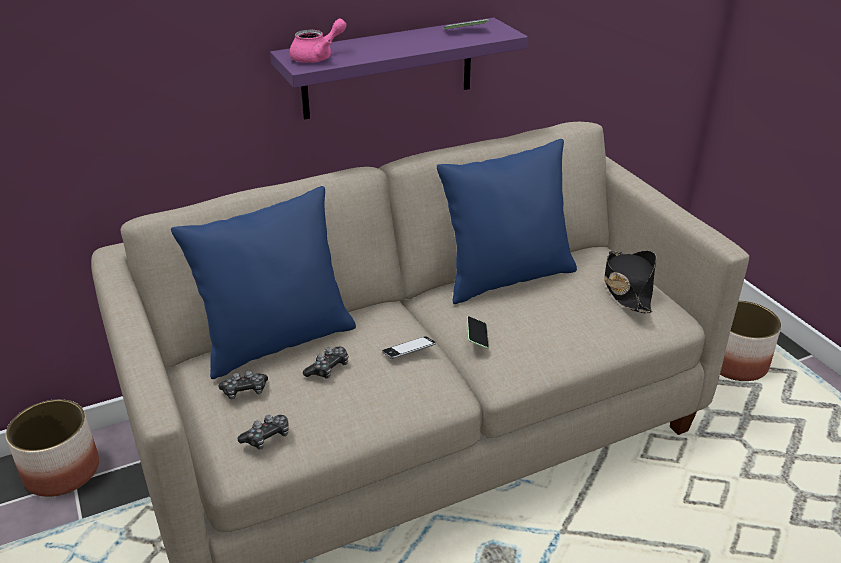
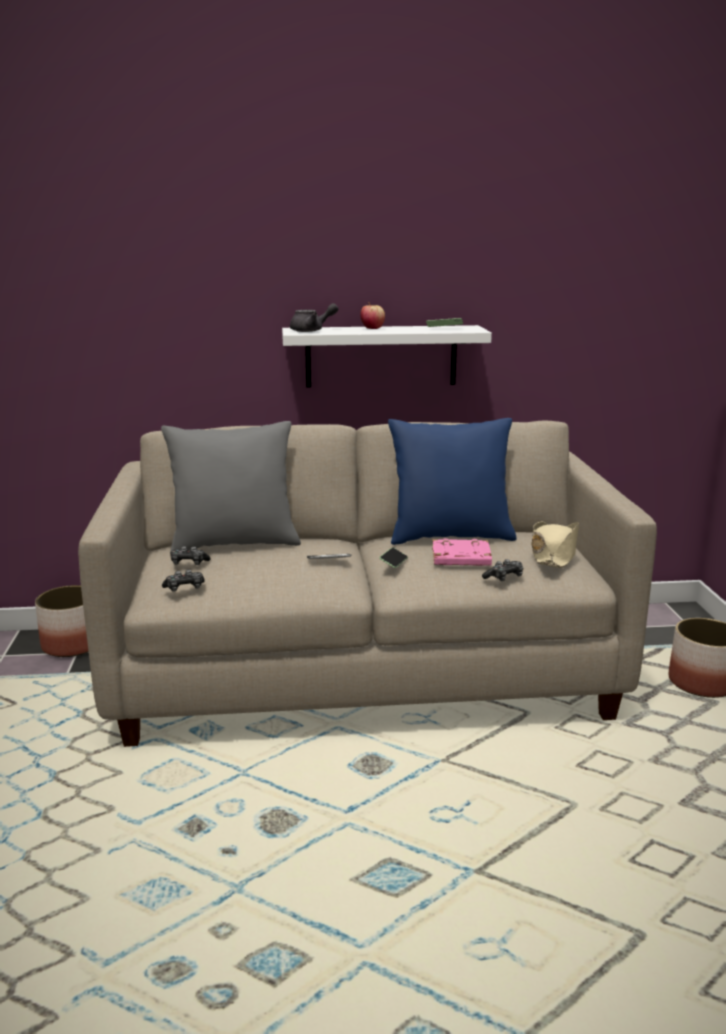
camera: 20 degrees right, 15 degrees down
(277, 341) = (234, 544): blue pillow -> grey pillow
(317, 57) = (312, 330): pink teapot -> grey teapot
(328, 368) = (258, 560): game controller -> game controller (504, 577)
(385, 43) = (372, 328): none -> apple
(388, 68) = (381, 356): purple shelf -> white shelf
(541, 315) = (460, 559): none -> pink book
(627, 287) = (553, 554): black hat -> beige hat

